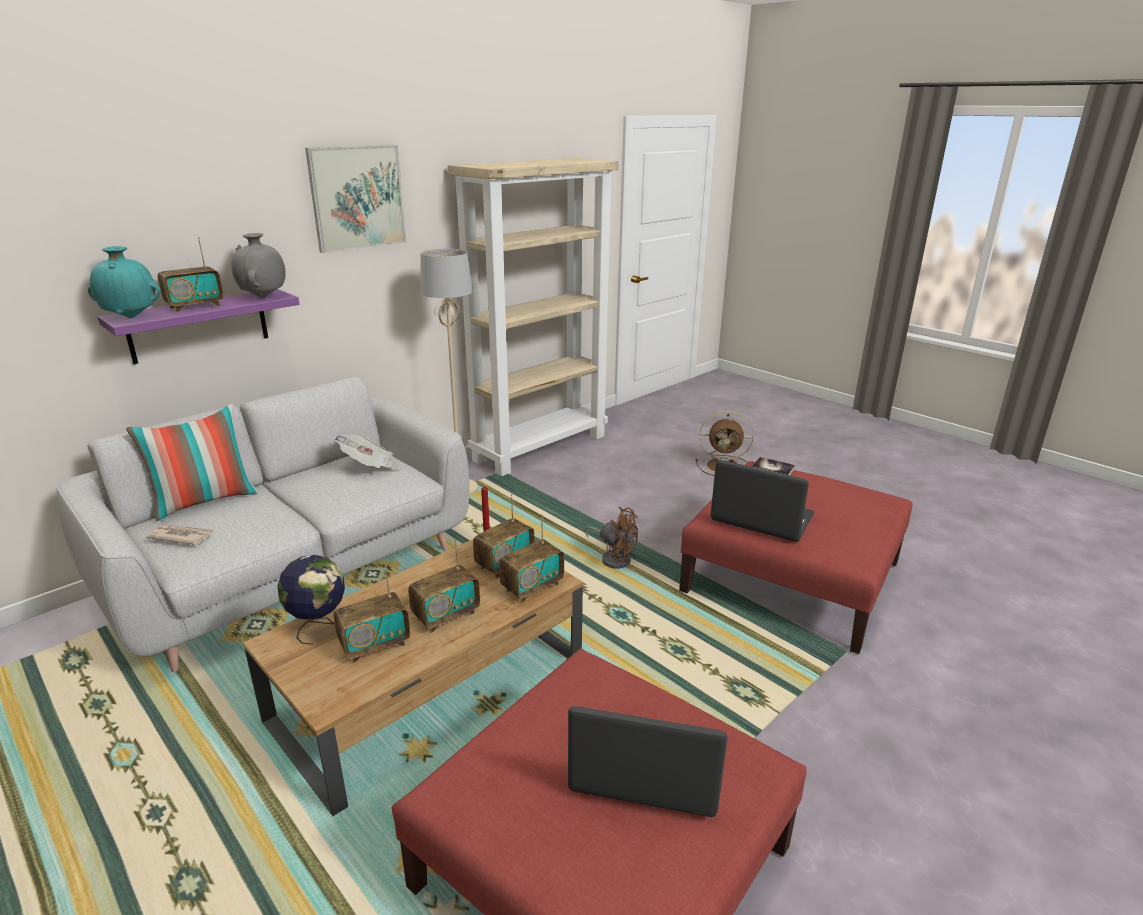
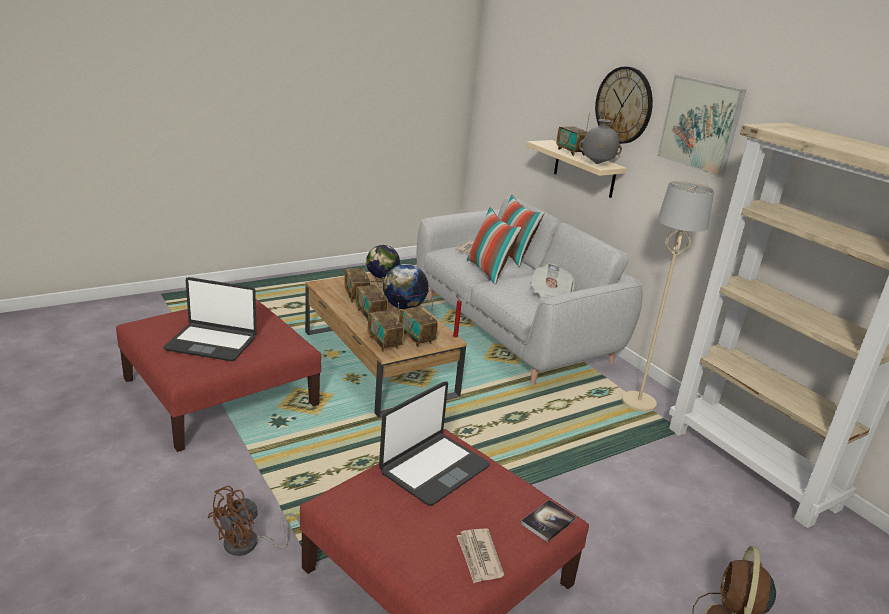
camera: 100 degrees right, 0 degrees up
(131, 317) = (546, 143): turquoise vase -> none
(198, 326) = (584, 169): purple shelf -> beige shelf
(234, 210) = (624, 105): none -> wall clock
(281, 514) = (489, 271): none -> pillow
(403, 590) = (404, 307): none -> globe
(614, 558) = (503, 464): brown fan -> brown fan (249, 545)
(646, 766) = (212, 343): laptop -> laptop turned 75 degrees clockwise
(841, 490) = (479, 557): none -> newspaper

